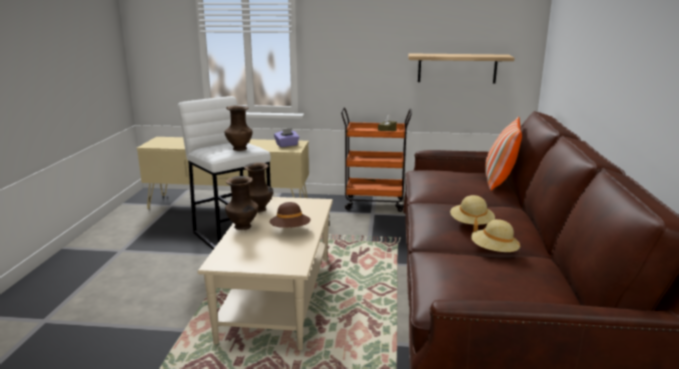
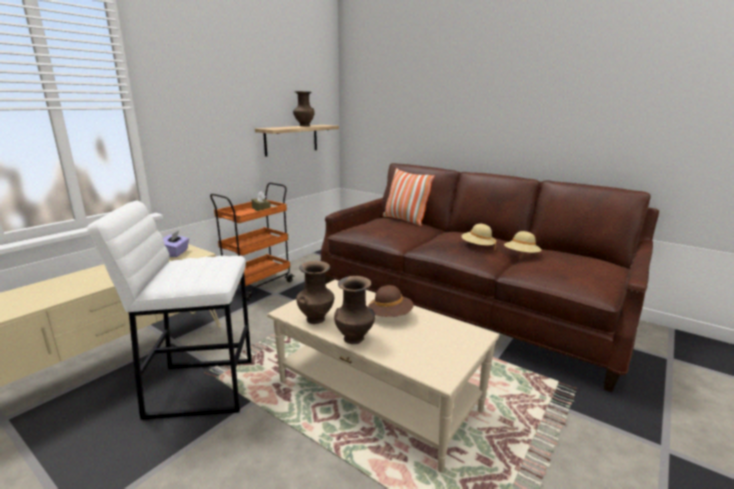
camera: 60 degrees left, 0 degrees up
(239, 149) = (218, 264): brown vase -> brown vase (304, 126)

